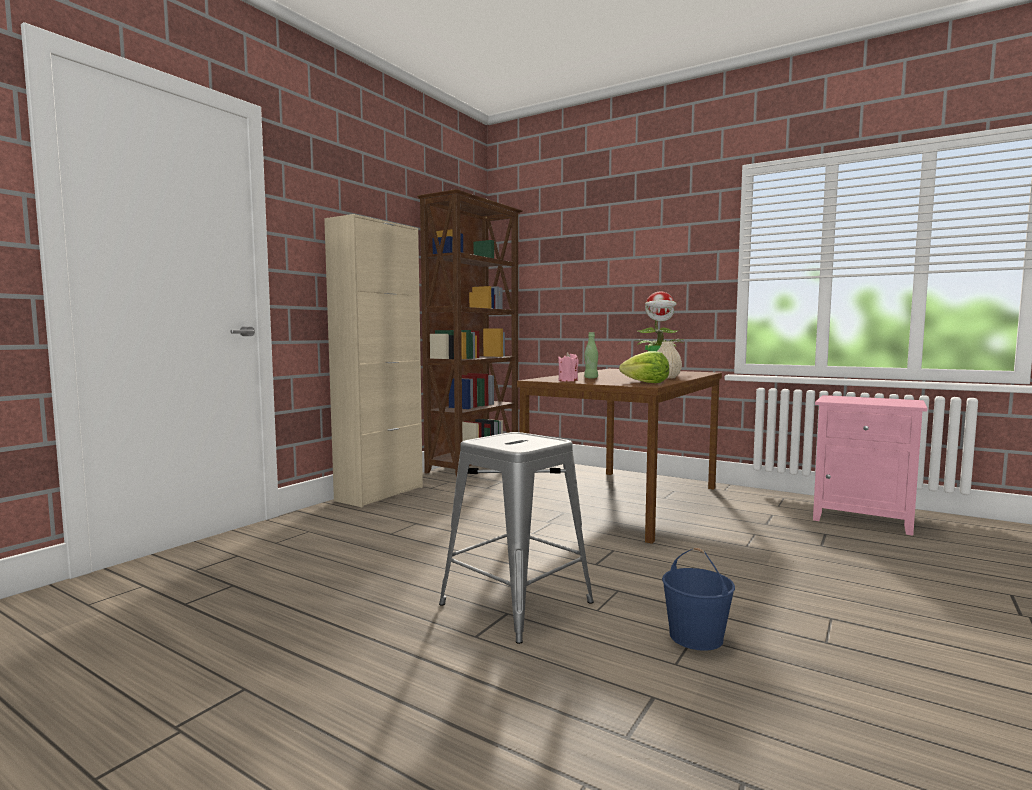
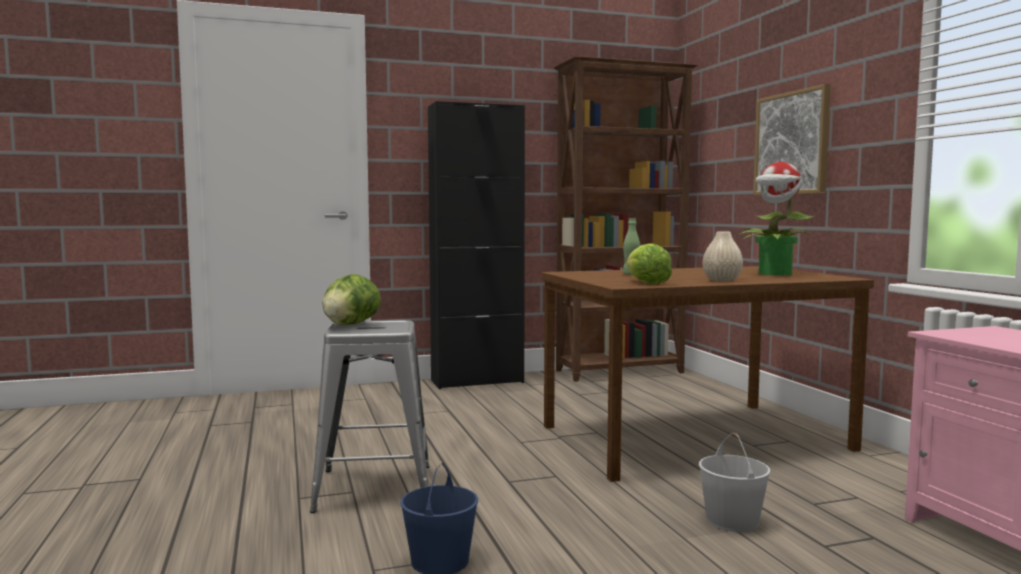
camera: 40 degrees right, 0 degrees up
(380, 494) = (477, 381): beige cabinet -> black cabinet
(492, 441) = (350, 324): none -> lettuce
(568, 381) = (582, 275): pink candle -> none
(624, 278) = (792, 143): none -> picture
(760, 546) = (733, 521): none -> white bucket

